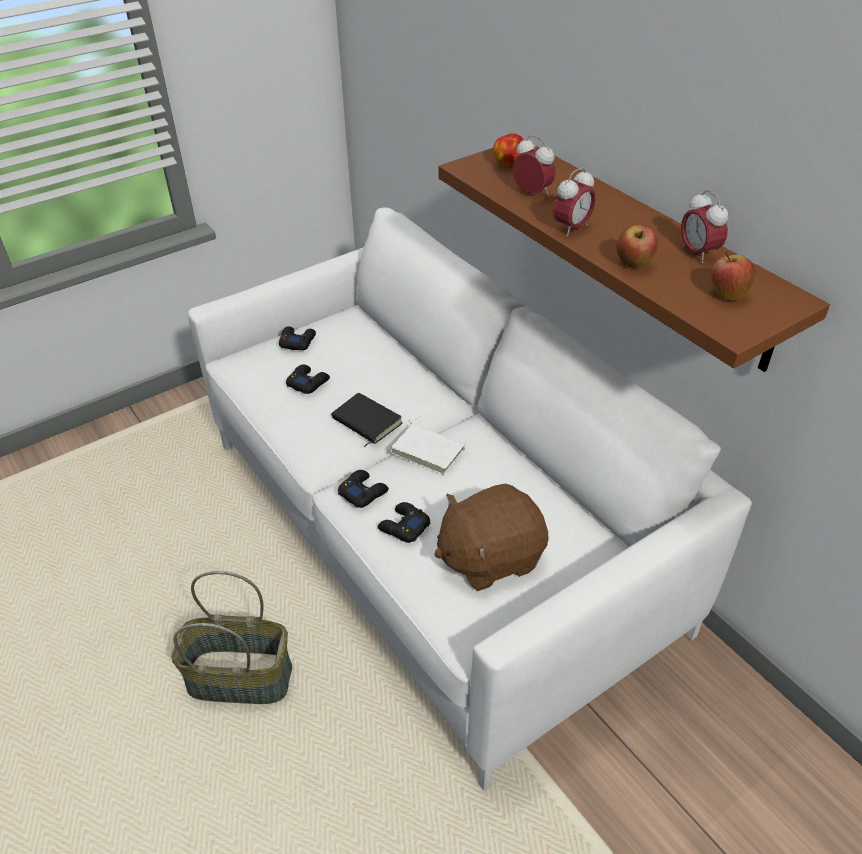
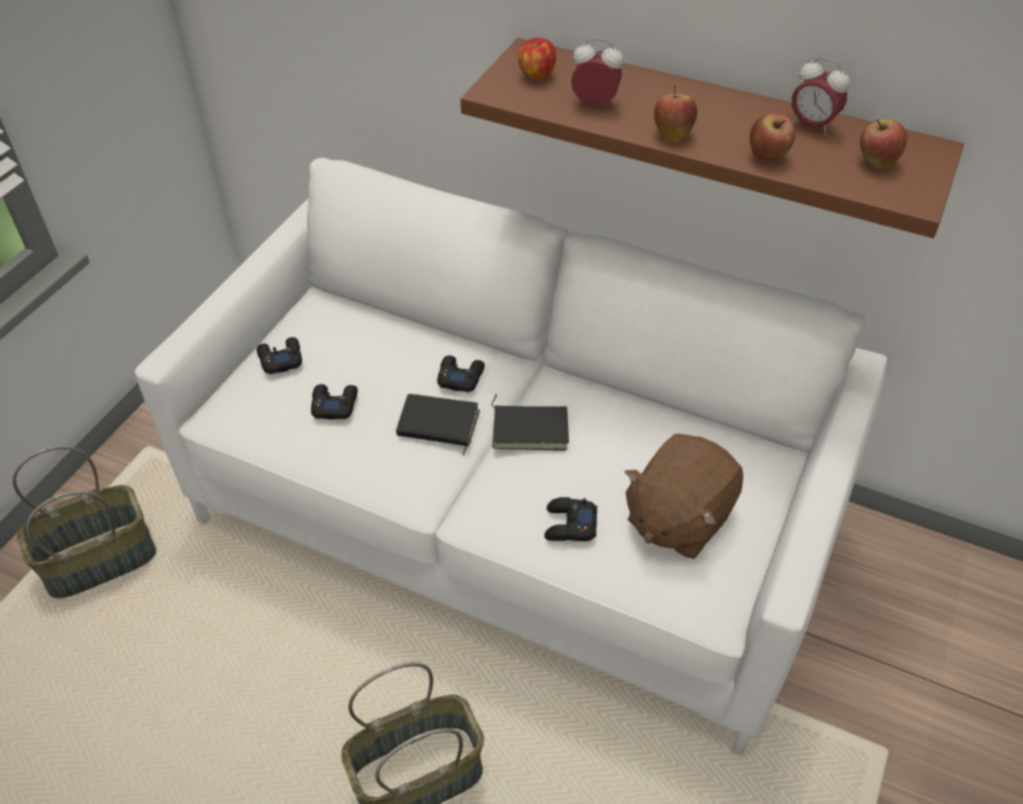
camera: 30 degrees left, 5 degrees up
(152, 445) = (100, 559): none -> basket
(363, 492) = (497, 506): black game controller -> black game controller (460, 377)
(429, 450) = (530, 428): white book -> black book
(571, 228) = (672, 134): alarm clock -> apple

